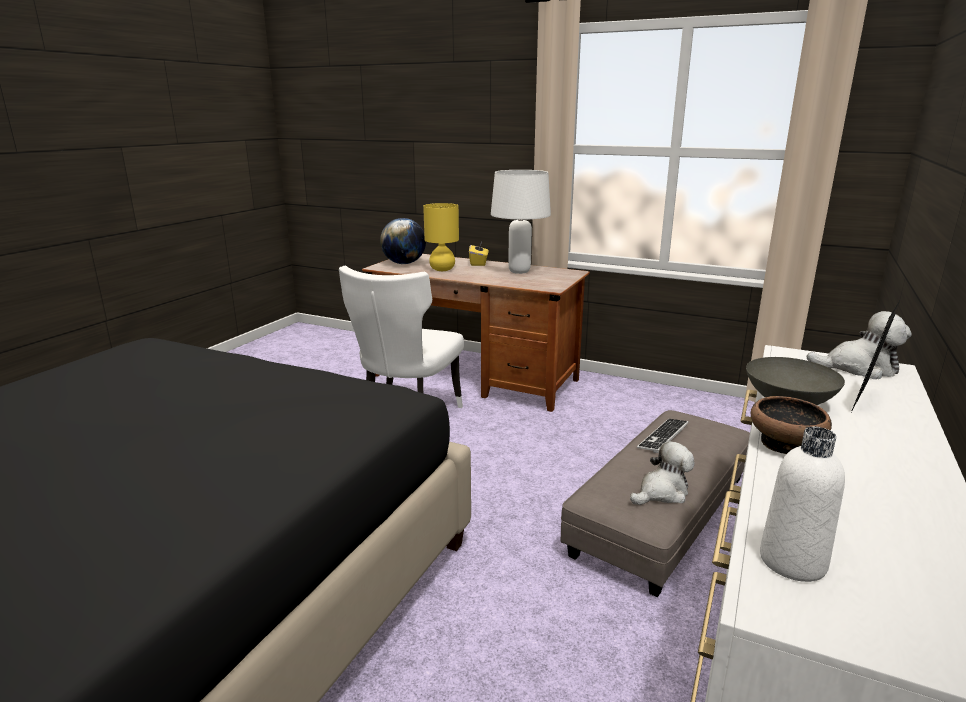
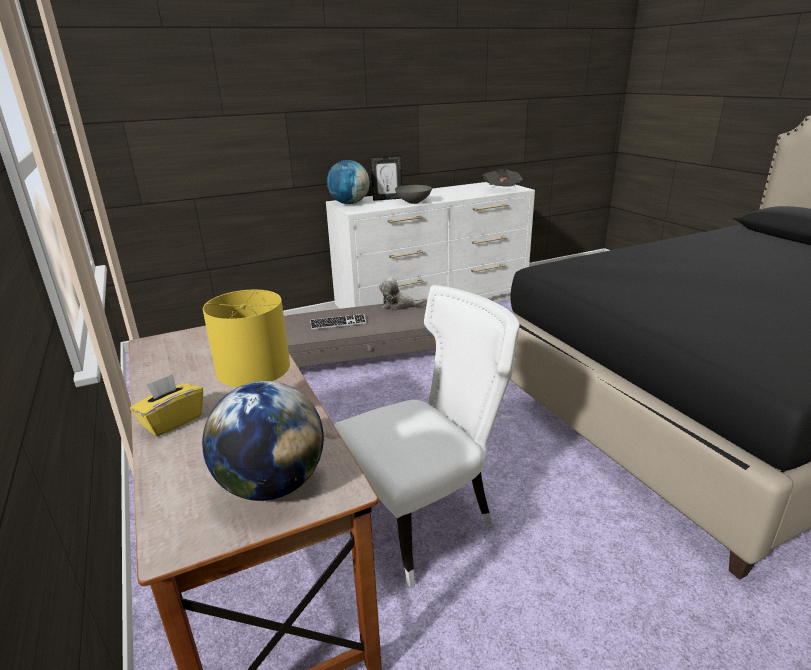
camera: 140 degrees left, 5 degrees up
(519, 271) = (192, 368): white table lamp -> none
(786, 444) = (446, 198): bowl -> none
(792, 561) = (502, 190): white bottle -> newspaper
(859, 368) = (349, 203): plush toy -> globe

